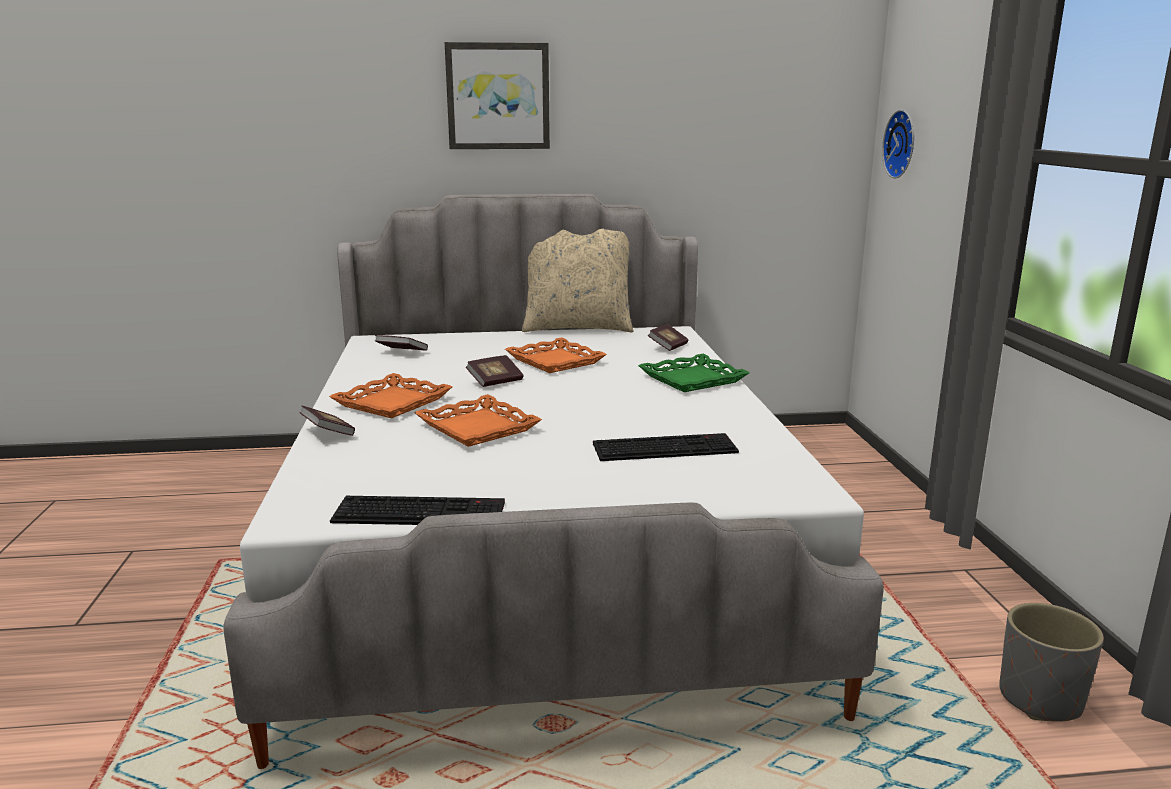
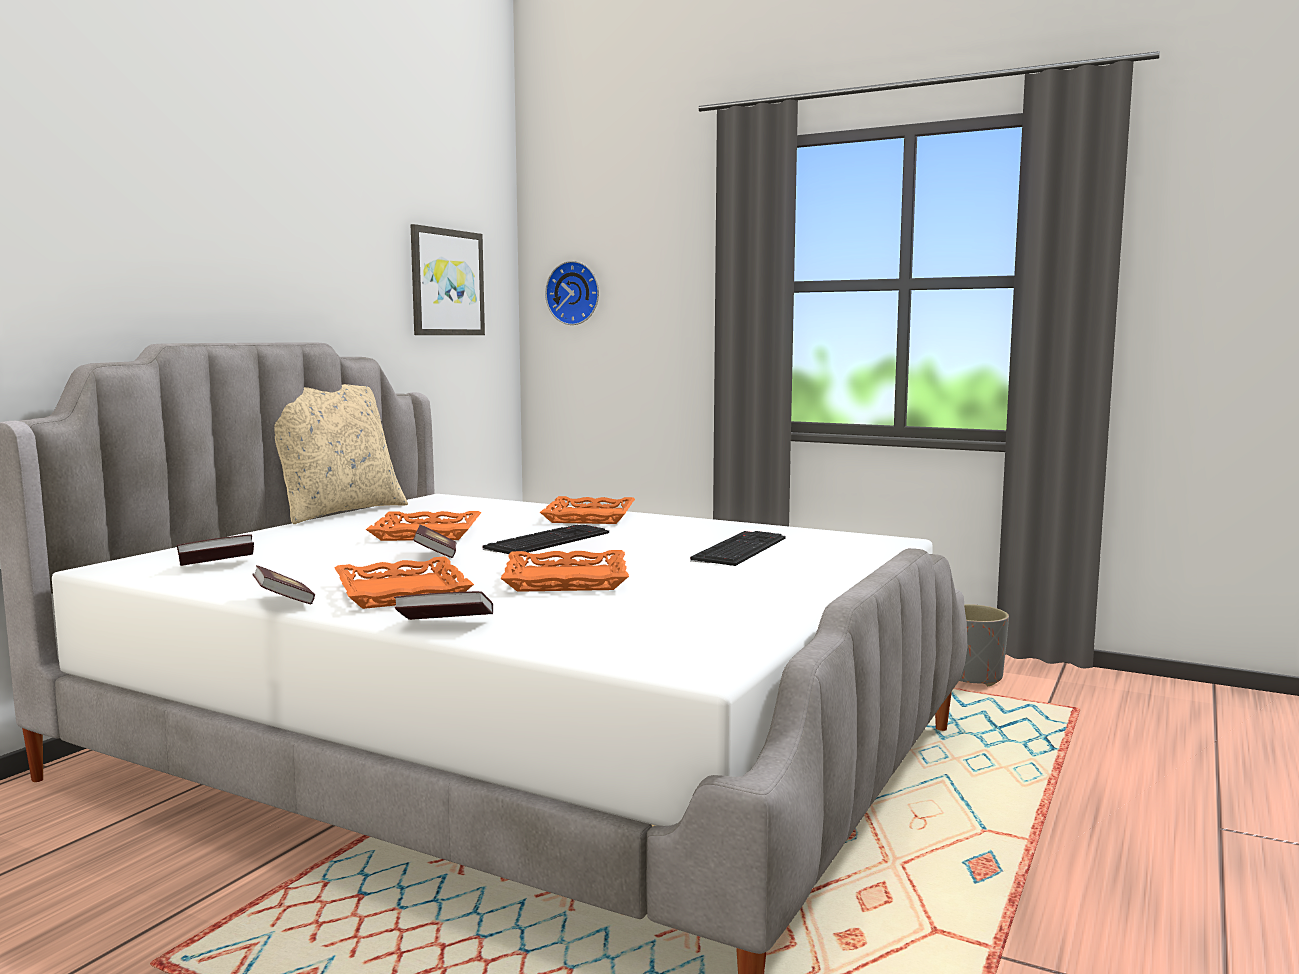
camera: 55 degrees left, 10 degrees down
(422, 511) = (760, 625): keyboard -> keyboard (547, 540)
(498, 96) = (196, 211): picture -> picture (446, 282)
(668, 347) = (483, 506): book -> book (284, 602)
(693, 379) = (590, 517): green tray -> orange tray

